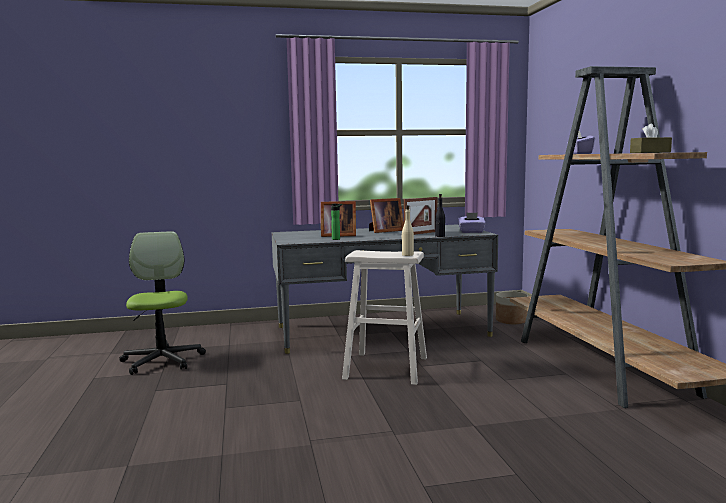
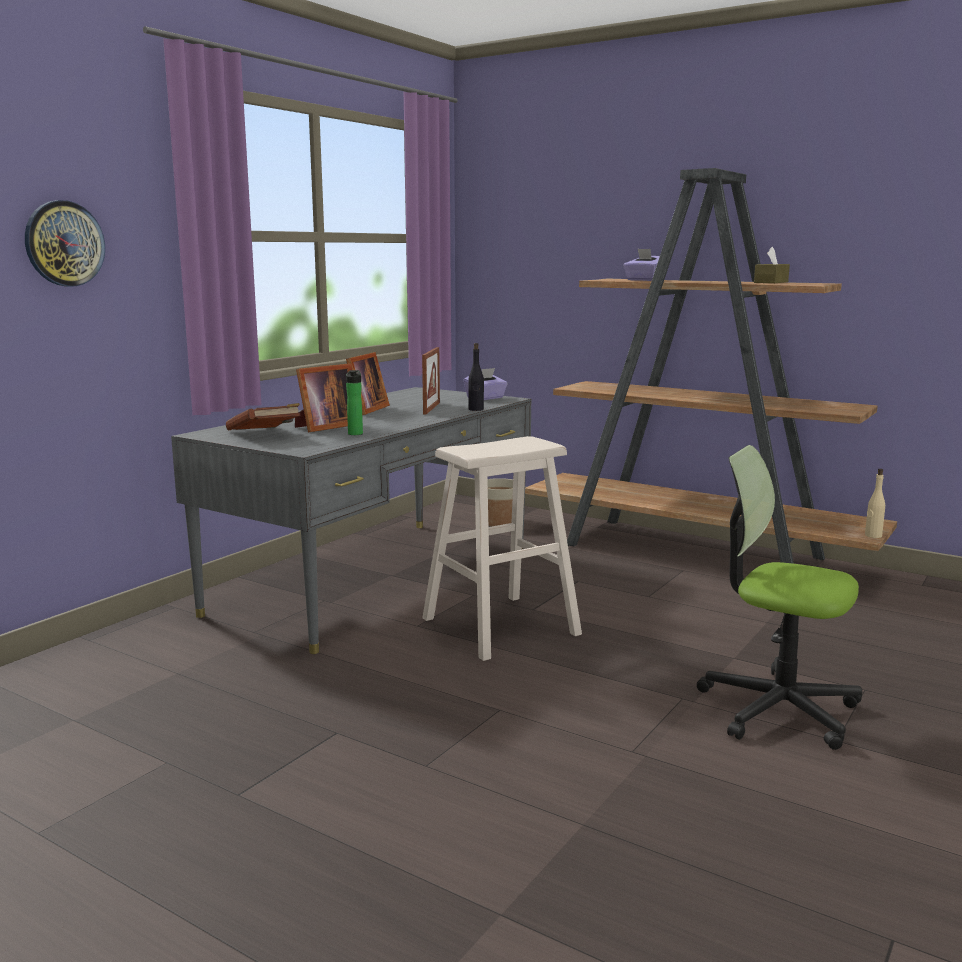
camera: 45 degrees left, 5 degrees up
(162, 361) = (114, 744): office chair -> office chair (778, 708)
(234, 138) = (64, 243): none -> wall clock
(302, 235) = (265, 435): none -> brown book
(407, 255) = (539, 444): beige bottle -> beige bottle (873, 535)

